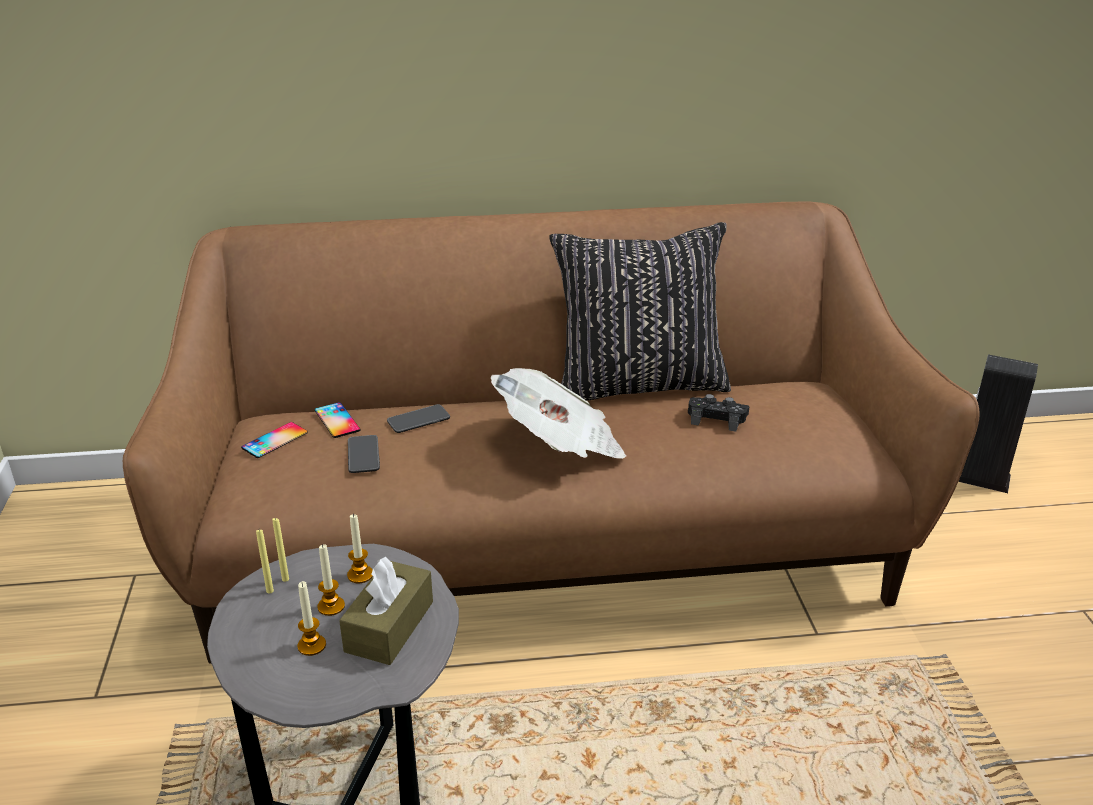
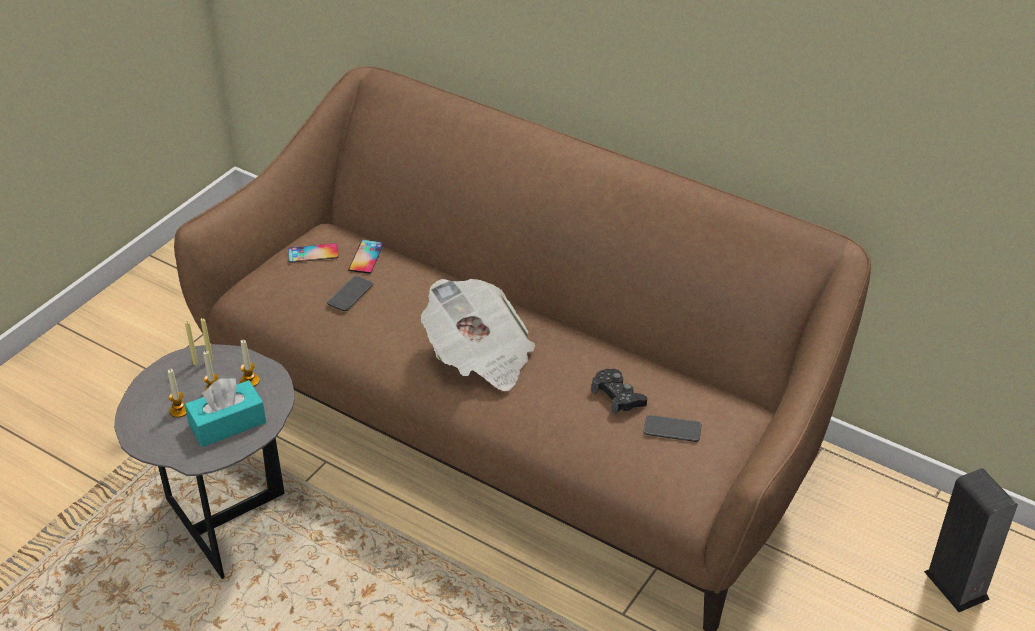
camera: 40 degrees right, 10 degrees up
(389, 626) = (227, 424): brown tissue box -> turquoise tissue box
(418, 420) = (415, 284): phone -> phone (672, 429)
(638, 384) = (606, 335): black pillow -> none

